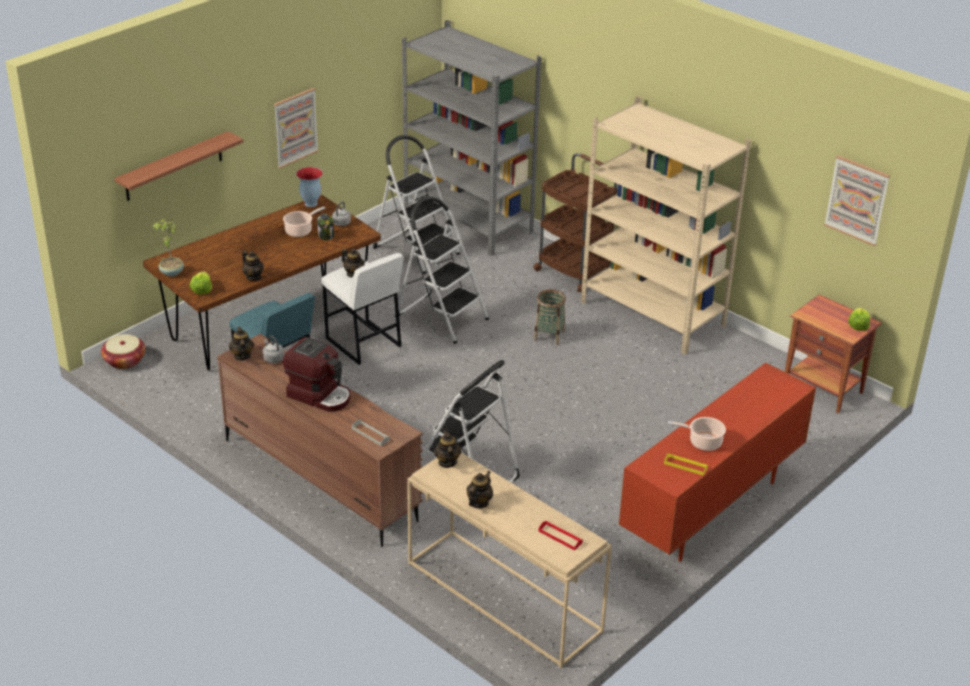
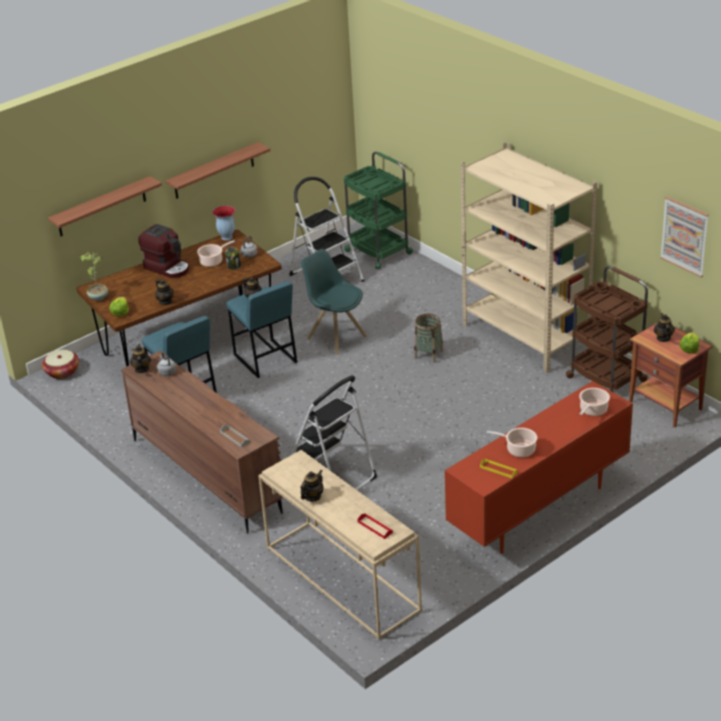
camera: 10 degrees right, 0 degrees up
(295, 127) = (214, 171): picture -> shelf
(319, 395) = (199, 403): coffee machine -> coffee machine (167, 267)
(364, 343) = (266, 359): white stool -> blue stool
(440, 317) = (336, 337): step ladder -> turquoise chair
(447, 462) = (293, 462): teapot -> teapot (663, 338)
(468, 222) = (377, 252): grey bookcase -> green cart
(573, 271) = (462, 297): brown cart -> brown cart (605, 379)
(774, 396) = (592, 410): none -> cooking pot

